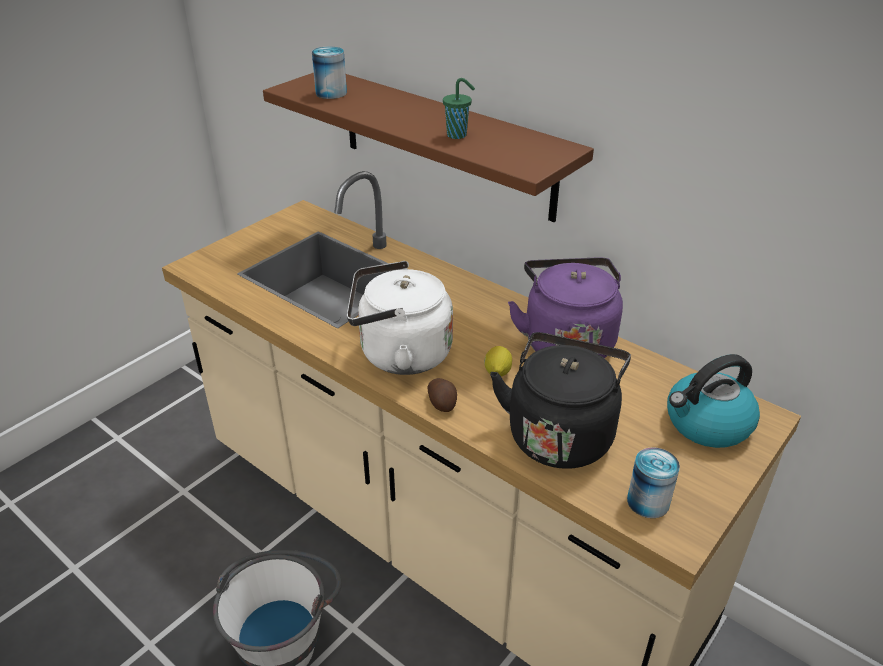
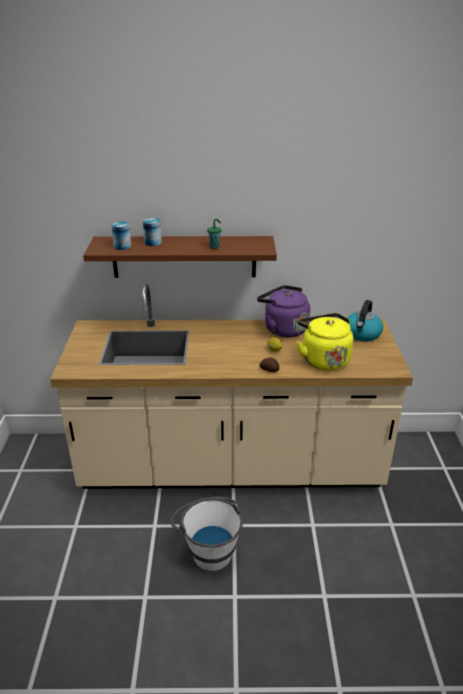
camera: 40 degrees left, 5 degrees down
(399, 354) = (227, 361): white kettle -> none
(560, 433) = (323, 359): black kettle -> yellow kettle
(648, 501) = (376, 365): can -> can (153, 242)

